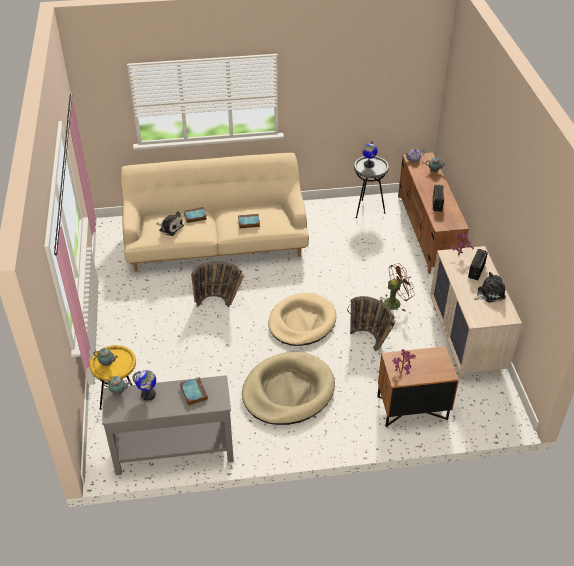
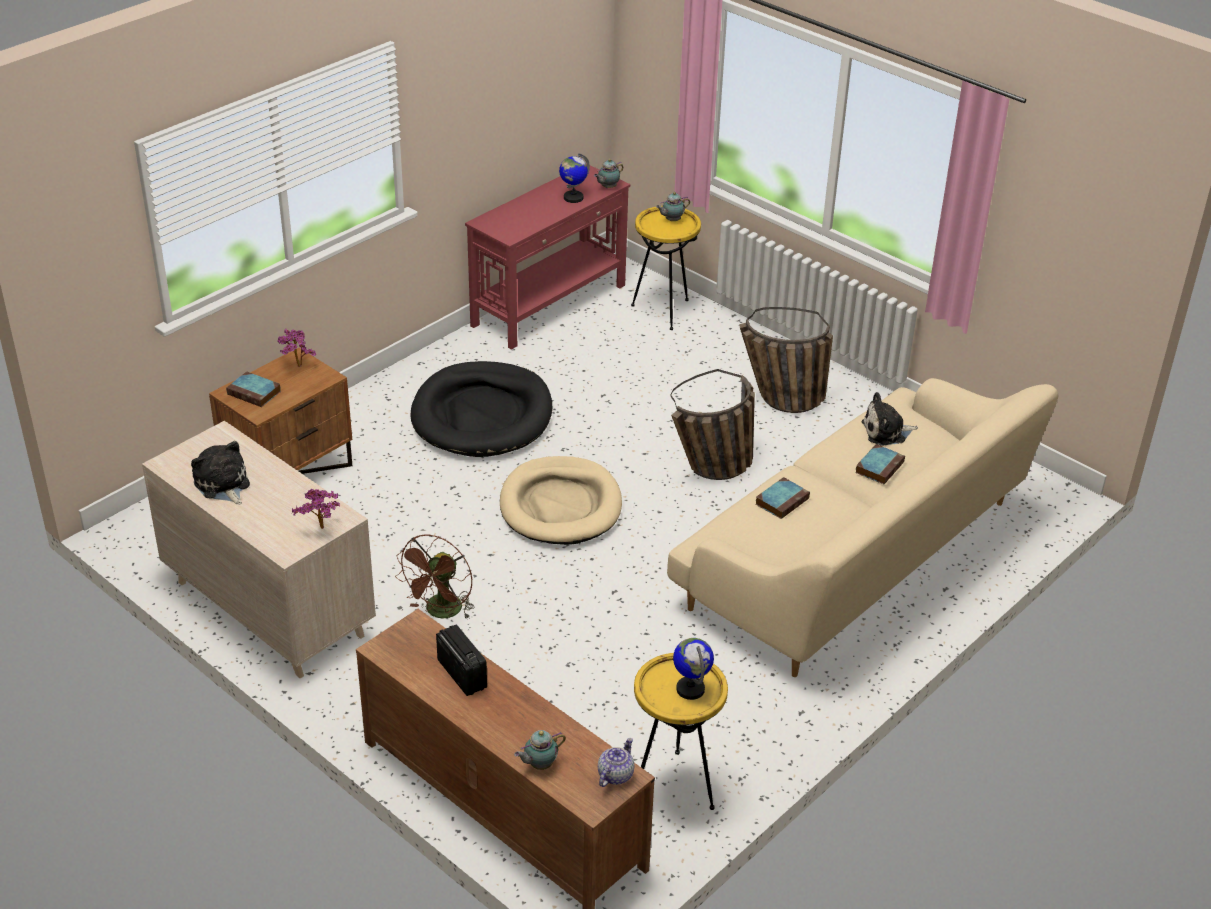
camera: 140 degrees right, 5 degrees down
(173, 451) = (550, 305): grey console table -> red console table
(193, 392) = (526, 218): book -> book (255, 393)
(288, 391) = (482, 415): beige dog bed -> black dog bed
(367, 210) = (673, 787): grey side table -> yellow side table
(372, 343) = (421, 529): basket -> basket (778, 400)
(476, 271) = (269, 512): radio -> none
(489, 293) = (223, 485): plush toy -> plush toy turned 120 degrees clockwise

